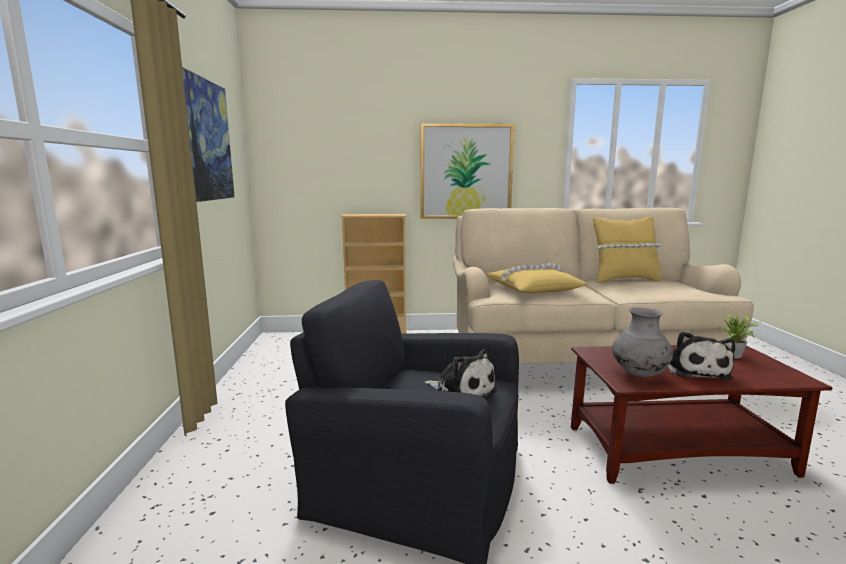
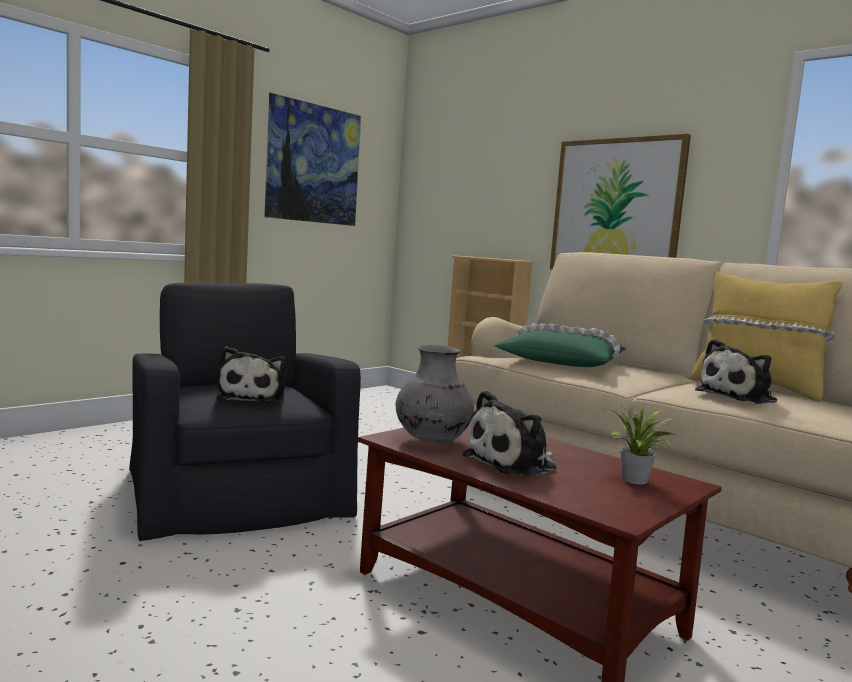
camera: 45 degrees right, 5 degrees down
(532, 289) = (562, 361): yellow pillow -> green pillow
(652, 289) = (739, 397): none -> plush toy

